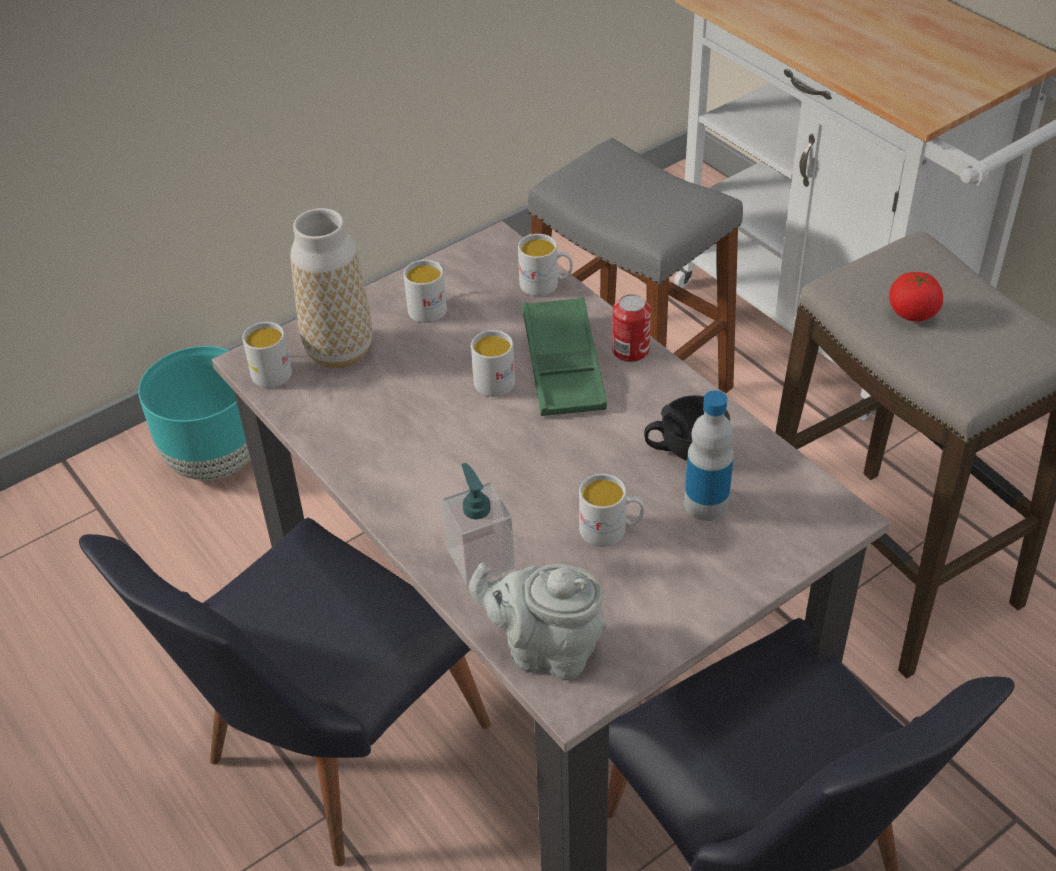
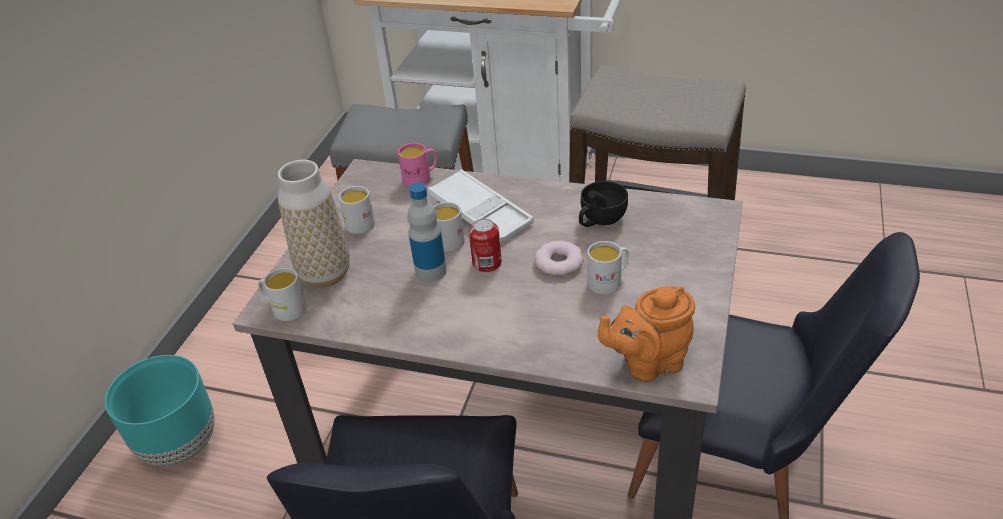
camera: 35 degrees left, 5 degrees down
(480, 559) = (551, 338): soap dispenser -> none
(546, 285) = (421, 178): white mug -> pink mug
(546, 650) = (648, 363): grey teapot -> orange teapot
(563, 365) = (480, 213): green tray -> white tray
(582, 475) = (559, 262): none -> donut
(630, 350) = (511, 188): can -> can (487, 263)
(706, 504) = (644, 241): bottle -> bottle (431, 271)
(912, 313) = (641, 102): tomato -> none

